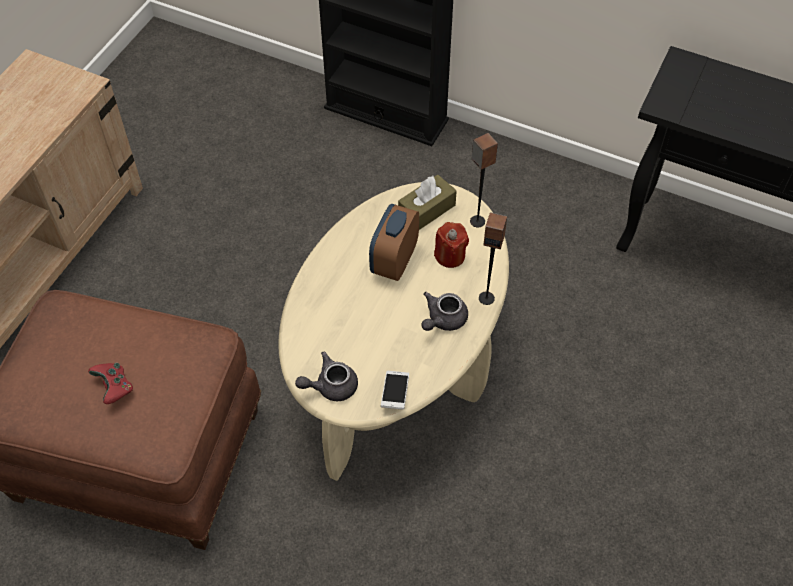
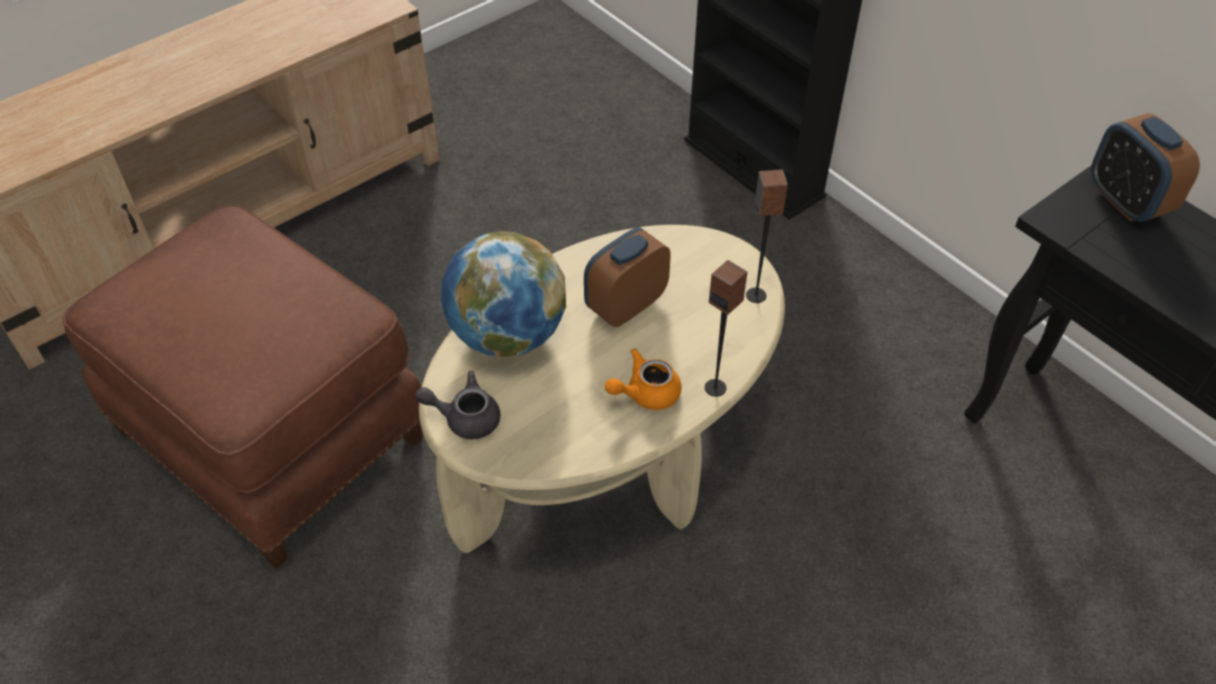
camera: 25 degrees right, 5 degrees down
(114, 388) = (224, 325): red game controller -> none
(324, 314) = (507, 335): none -> globe
(395, 393) = (536, 456): phone -> none
(426, 210) = (700, 262): brown tissue box -> none
(443, 320) = (645, 393): grey teapot -> orange teapot
(450, 256) = (698, 323): red candle -> none
(698, 77) = (1126, 201): none -> alarm clock

